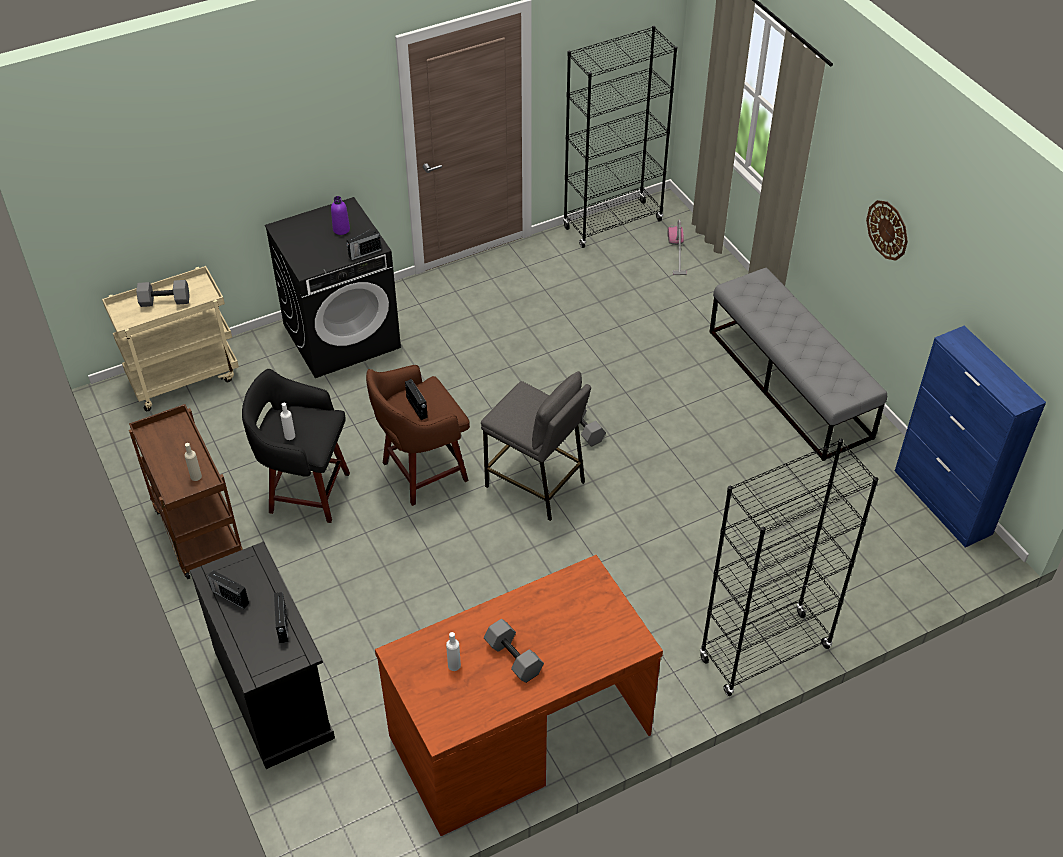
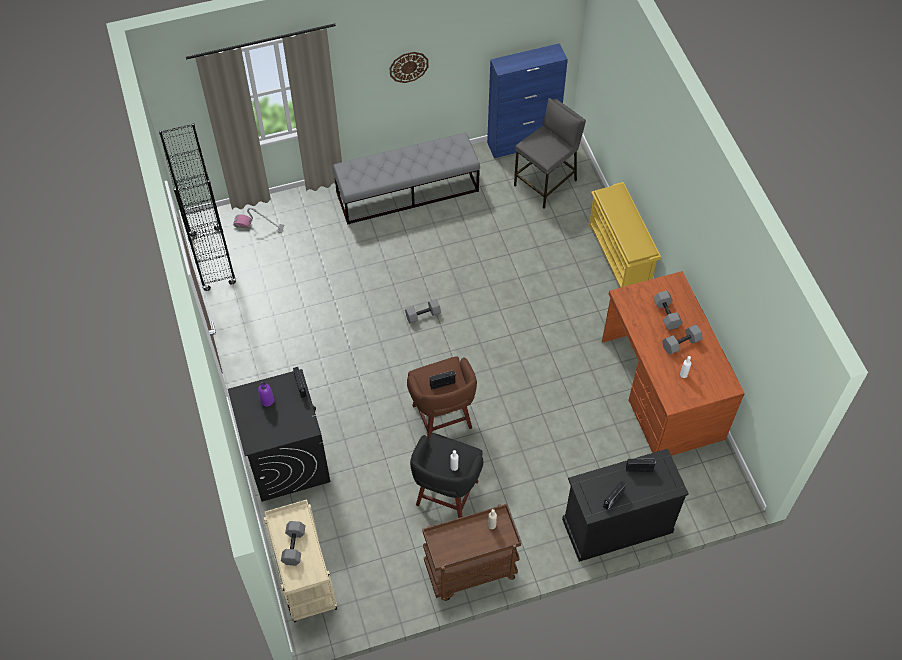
camera: 80 degrees left, 10 degrees up
(535, 484) = (467, 351): grey stool -> grey stool (546, 183)
(567, 635) = (667, 314): none -> grey dumbbell
(764, 654) = (620, 256): black bookcase -> yellow shoe rack

